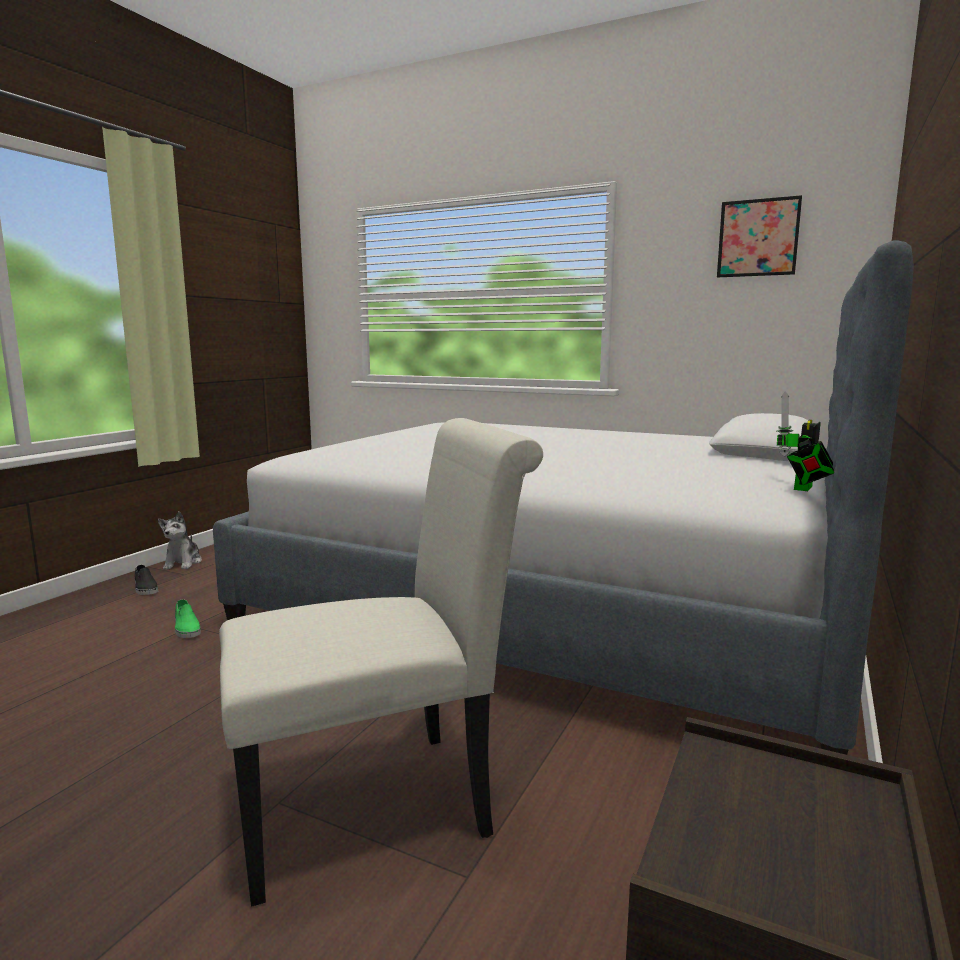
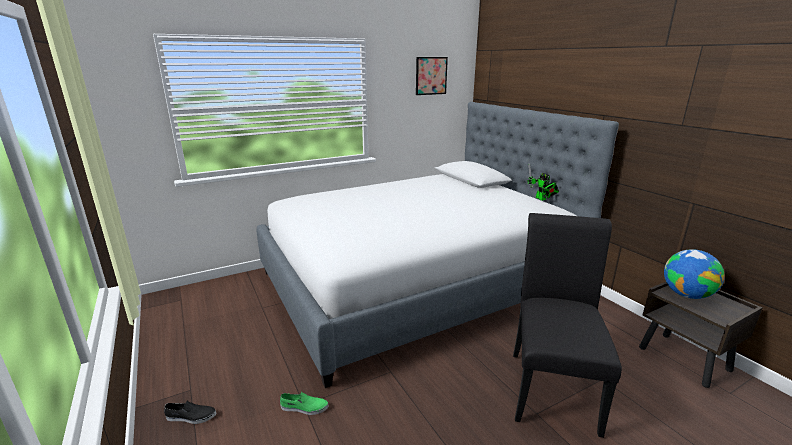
camera: 55 degrees left, 10 degrees up
(183, 563) = (161, 385): plush toy -> none
(381, 803) = (551, 384): white chair -> black chair
(772, 794) = (686, 294): none -> globe

